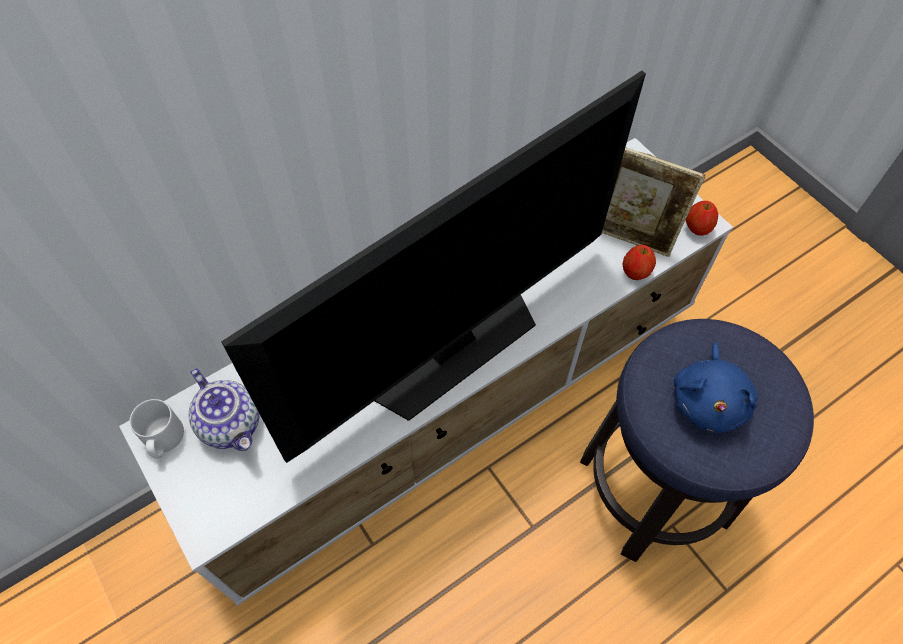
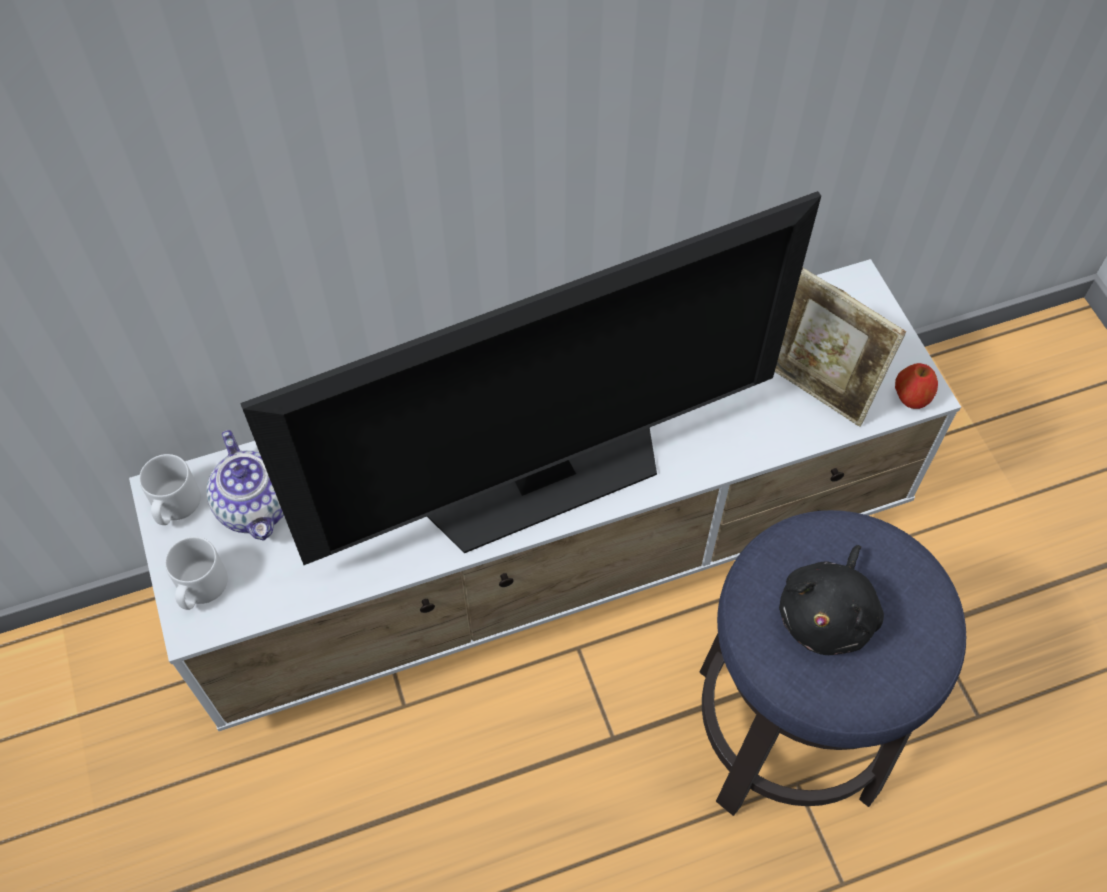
camera: 15 degrees right, 0 degrees up
(203, 502) = (200, 588): none -> grey mug
(635, 273) = (808, 437): apple -> none
(708, 400) = (827, 614): blue plush toy -> black plush toy

